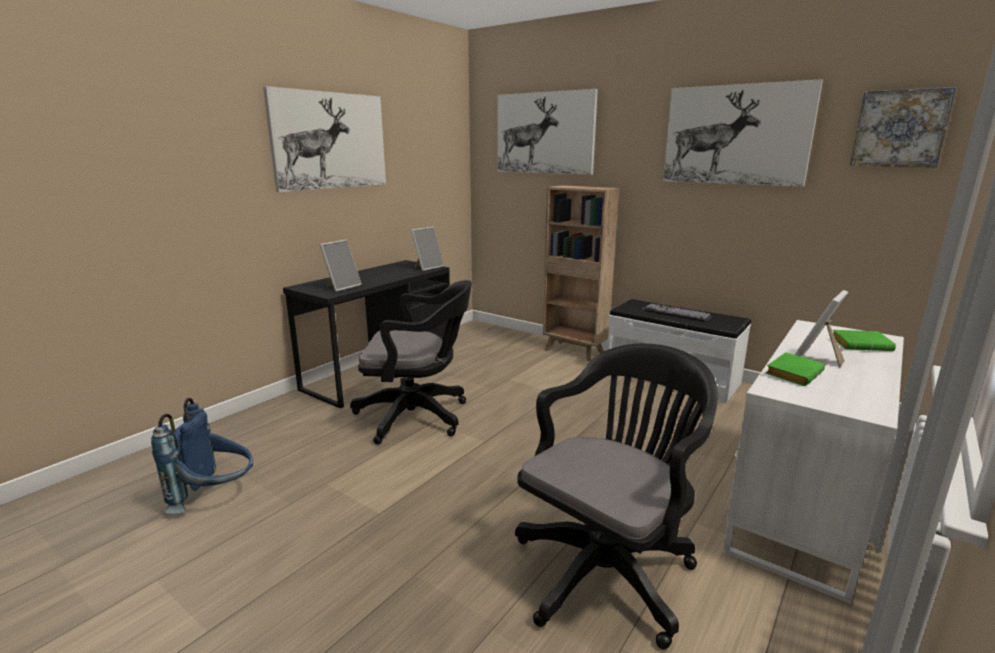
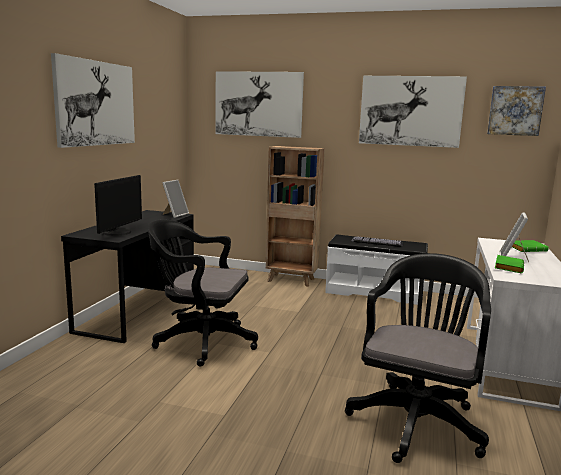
camera: 20 degrees left, 5 degrees down
(216, 499) = (64, 429): blue backpack -> none
(341, 287) = (118, 232): picture frame -> monitor
(418, 416) = (200, 341): black office chair -> black office chair turned 150 degrees counterclockwise

